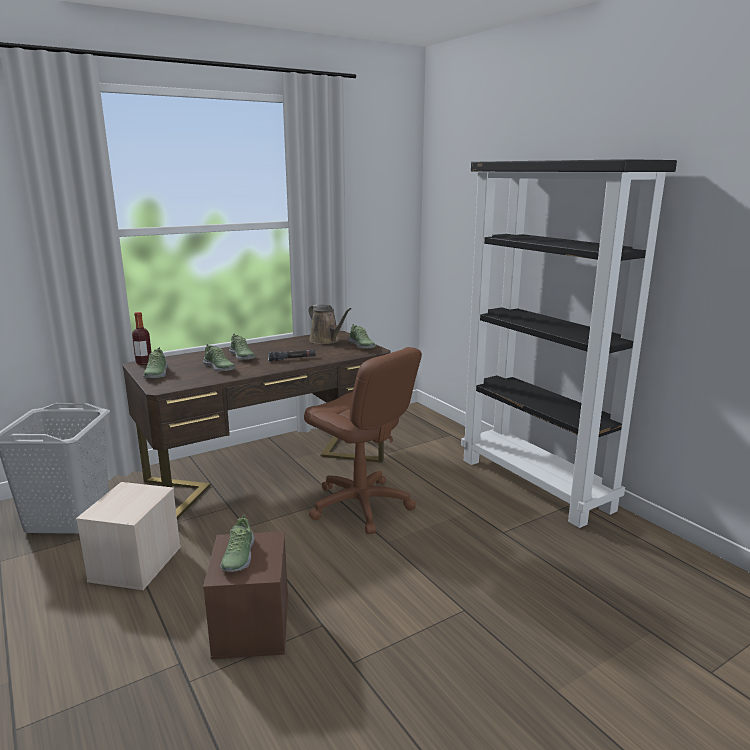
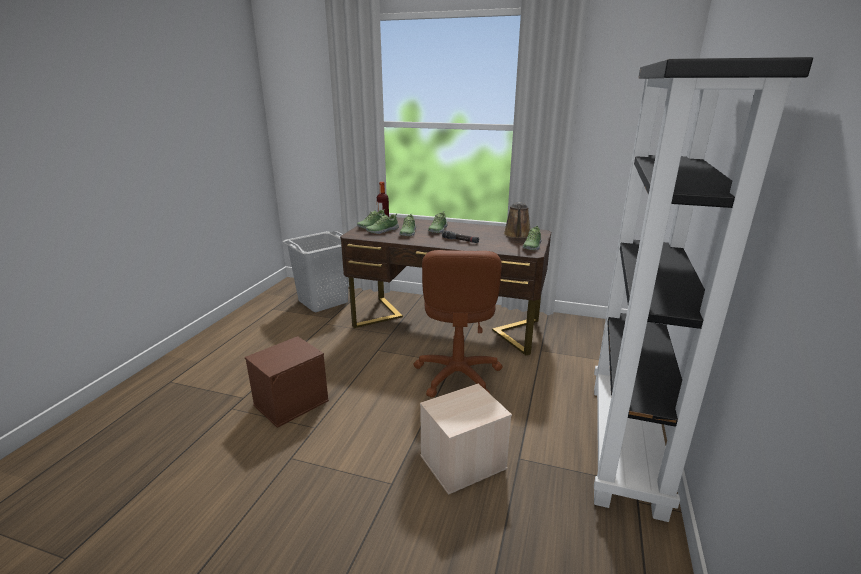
camera: 50 degrees right, 5 degrees up
(136, 564) = (306, 340): beige storage box -> beige storage box (462, 463)
(238, 556) = (281, 352): shoe -> shoe (382, 231)

